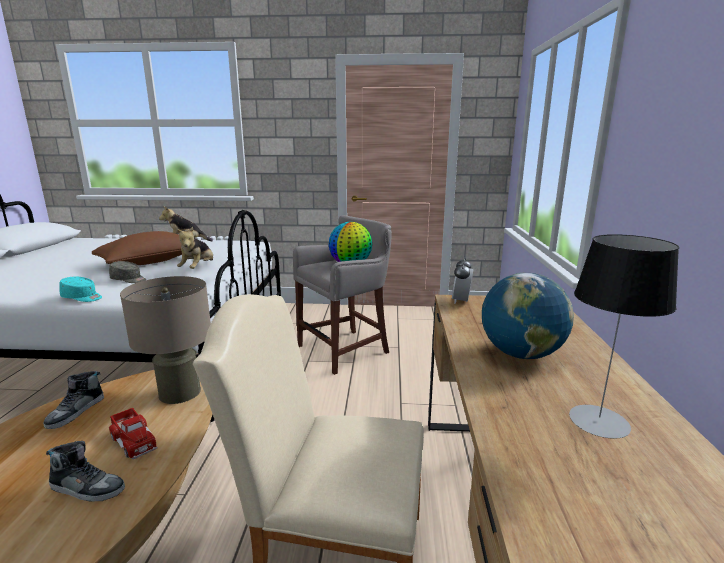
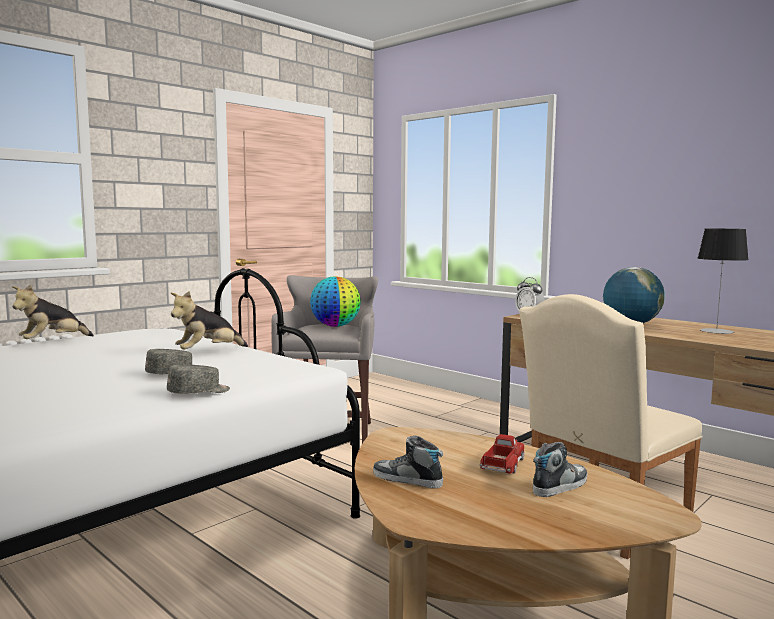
camera: 50 degrees left, 10 degrees down
(76, 412) = (407, 479): shoe -> shoe turned 150 degrees clockwise
(82, 297) = (199, 392): turquoise cap -> grey cap
(134, 440) = (503, 465): toy truck -> toy truck turned 60 degrees counterclockwise
(152, 262) = (117, 361): brown pillow -> none
(179, 392) = (436, 441): beige table lamp -> none
(198, 268) = (208, 352): plush toy -> plush toy turned 90 degrees clockwise

